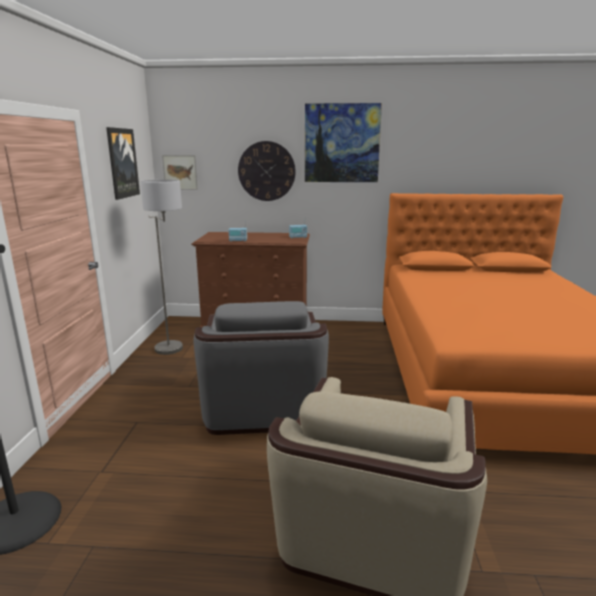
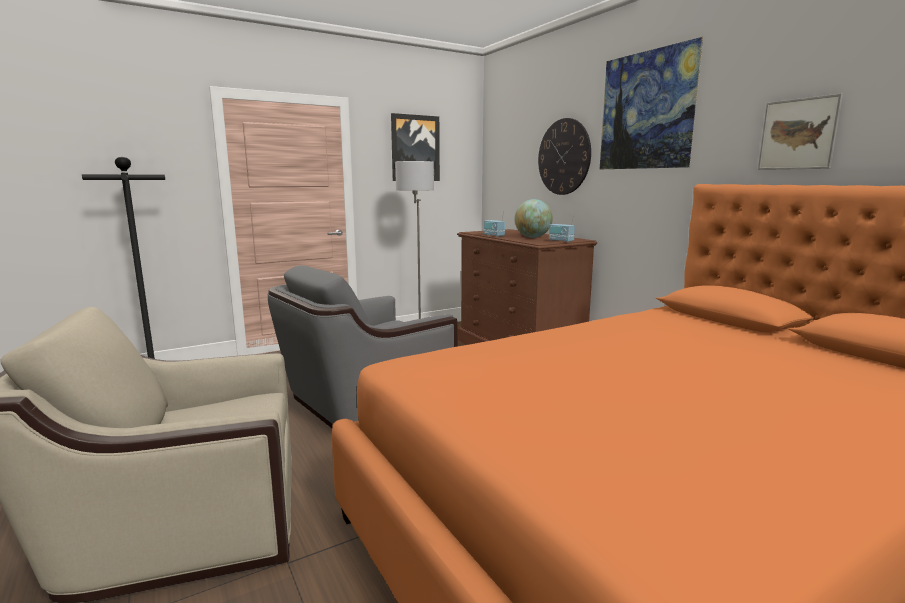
camera: 55 degrees right, 5 degrees down
(180, 172) = (498, 162): picture -> picture (798, 134)
(266, 237) = (532, 237): none -> globe

